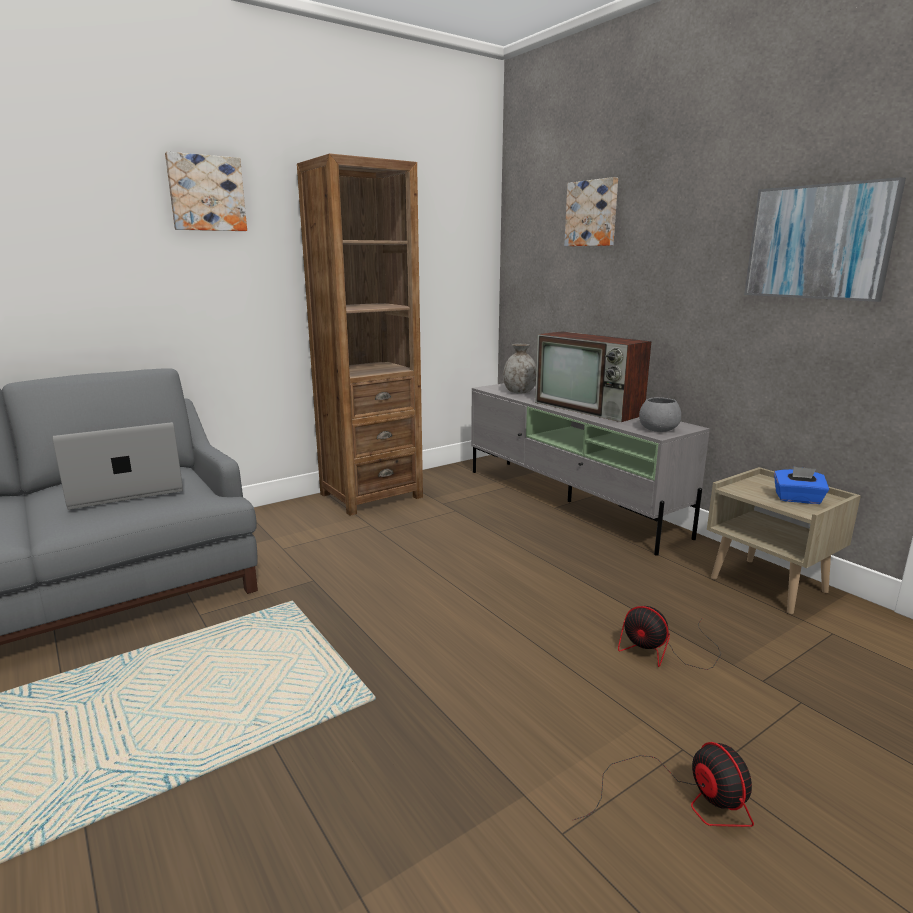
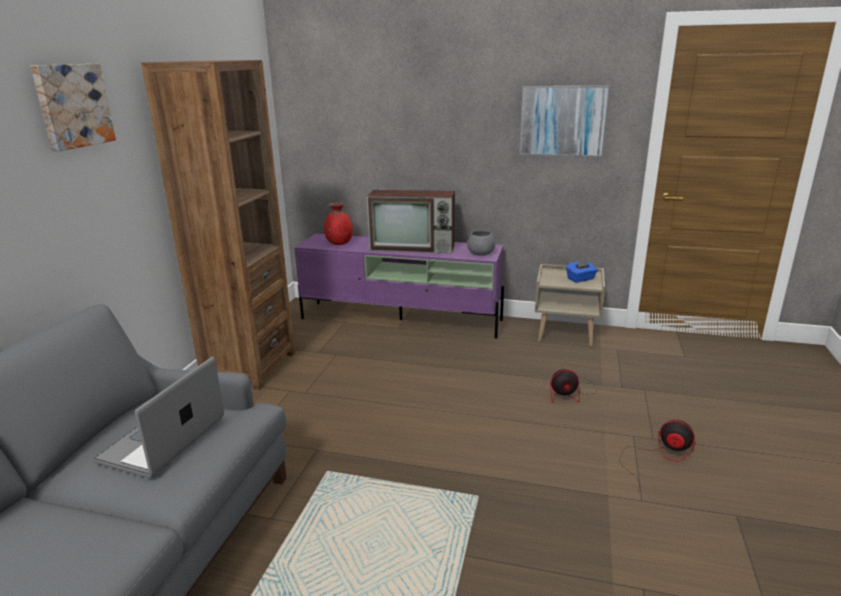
camera: 40 degrees left, 5 degrees up
(519, 392) = (339, 243): grey vase -> red vase
(569, 502) = (402, 320): grey tv stand -> purple tv stand
(592, 213) = (379, 93): picture -> none

